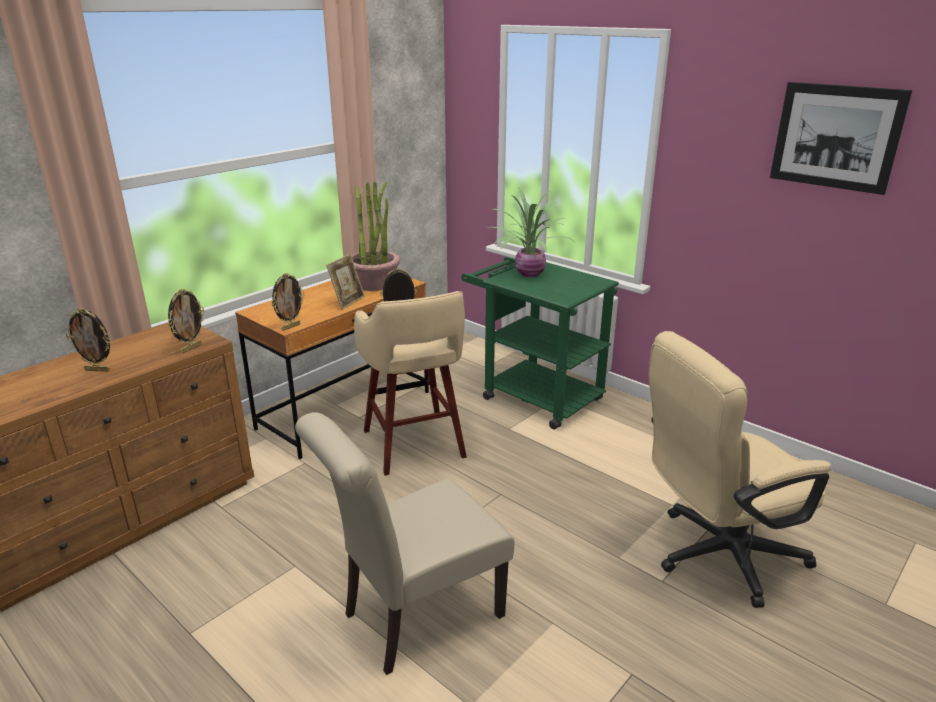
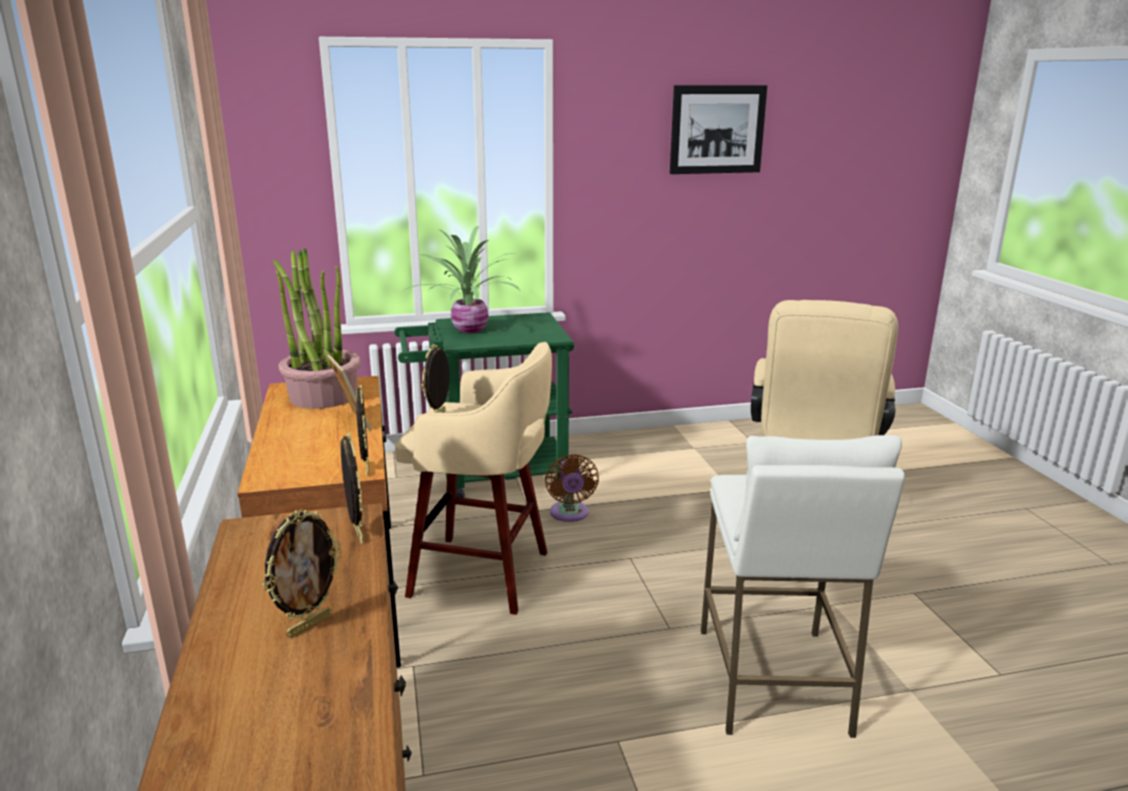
camera: 55 degrees left, 5 degrees down
(414, 618) = (773, 680): beige chair -> white stool
(526, 446) = (569, 514): none -> brown fan

